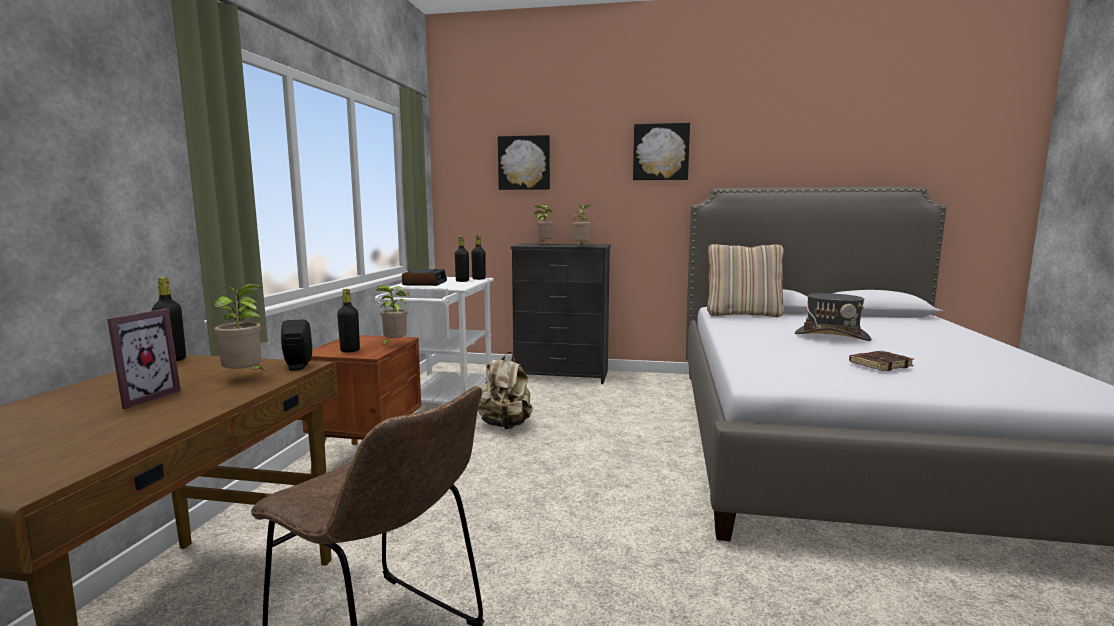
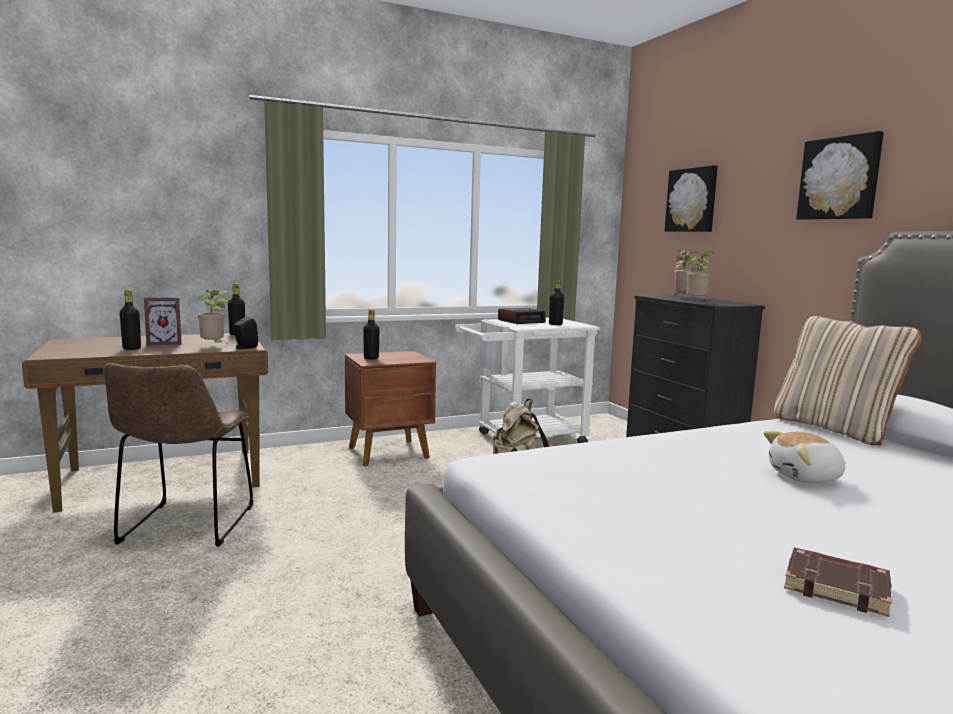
camera: 55 degrees right, 0 degrees up
(393, 344) = (403, 361): potted plant -> none
(479, 279) = (579, 325): black bottle -> black bottle (132, 349)
(832, 336) = (805, 477): grey hat -> plush toy
(880, 364) = (674, 507): brown book -> brown book (837, 587)

